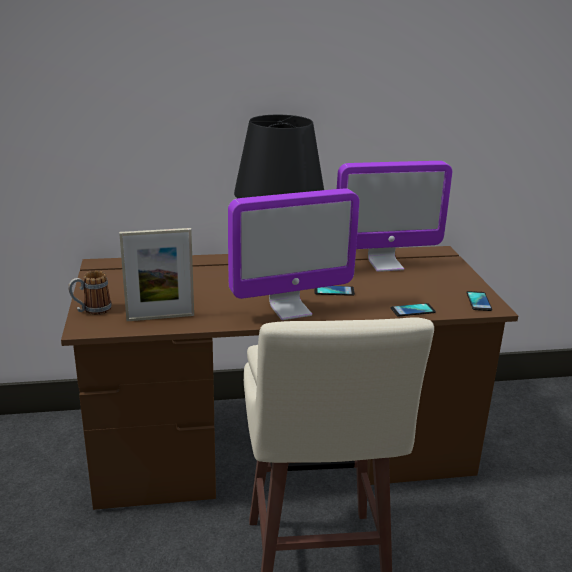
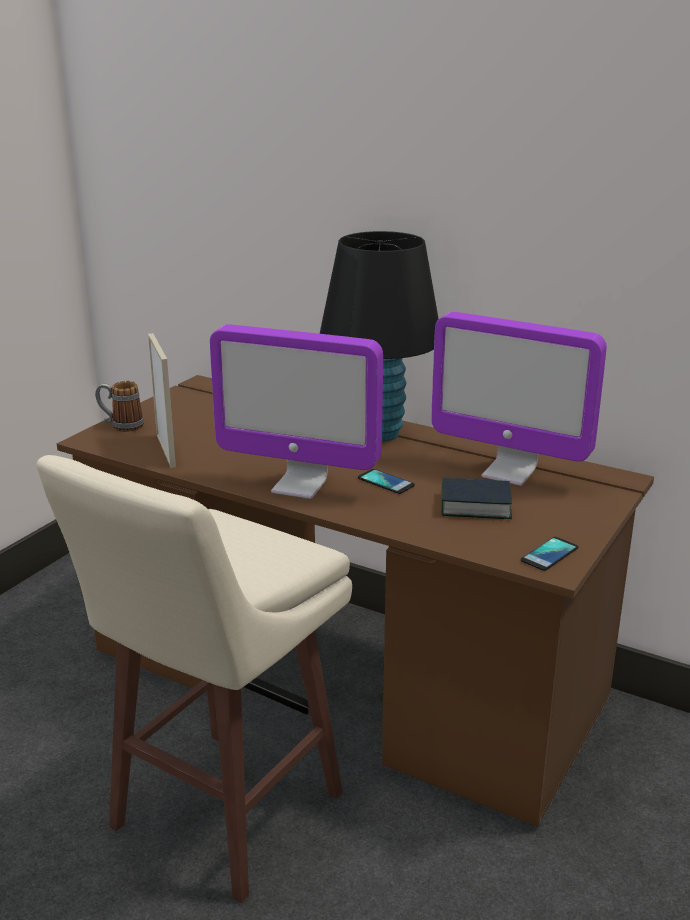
camera: 40 degrees right, 0 degrees up
(160, 317) = (166, 451): picture frame -> picture frame turned 135 degrees counterclockwise
(401, 288) = (475, 506): none -> book
(412, 310) = (438, 534): phone -> none

